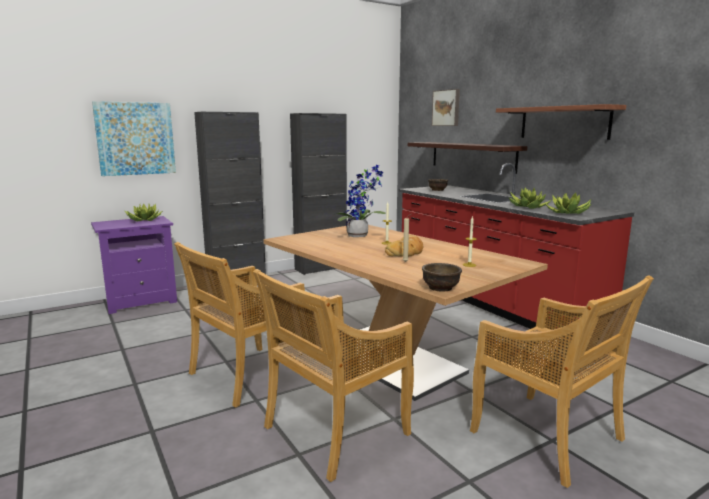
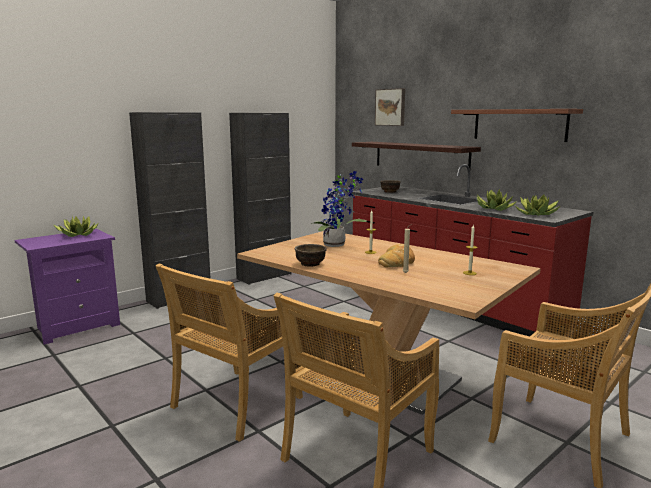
camera: 10 degrees left, 0 degrees up
(135, 138) = (63, 143): picture -> none
(440, 288) = (462, 300): brown bowl -> brown bowl (310, 264)

